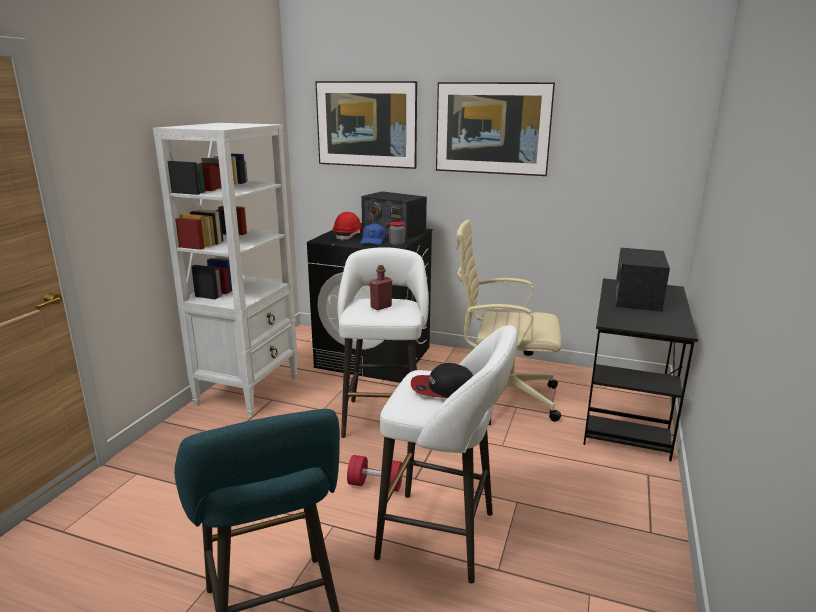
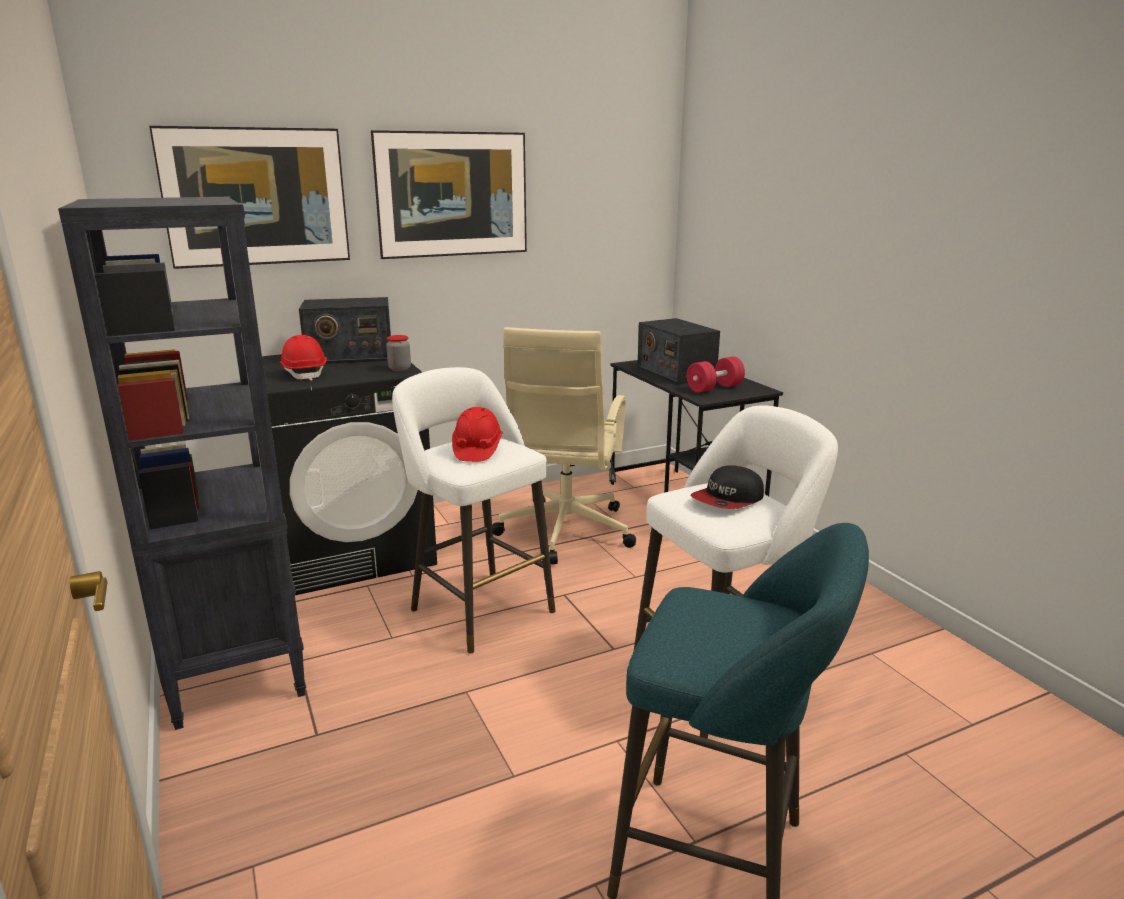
camera: 45 degrees left, 0 degrees up
(248, 390) = (236, 667): white bookcase -> black bookcase
(373, 241) = (357, 372): blue cap -> none
(375, 485) = (588, 677): red dumbbell -> red dumbbell (714, 388)
(381, 307) = (477, 450): red bottle -> red hard hat
(502, 397) = (564, 533): beige office chair -> beige office chair turned 45 degrees counterclockwise

